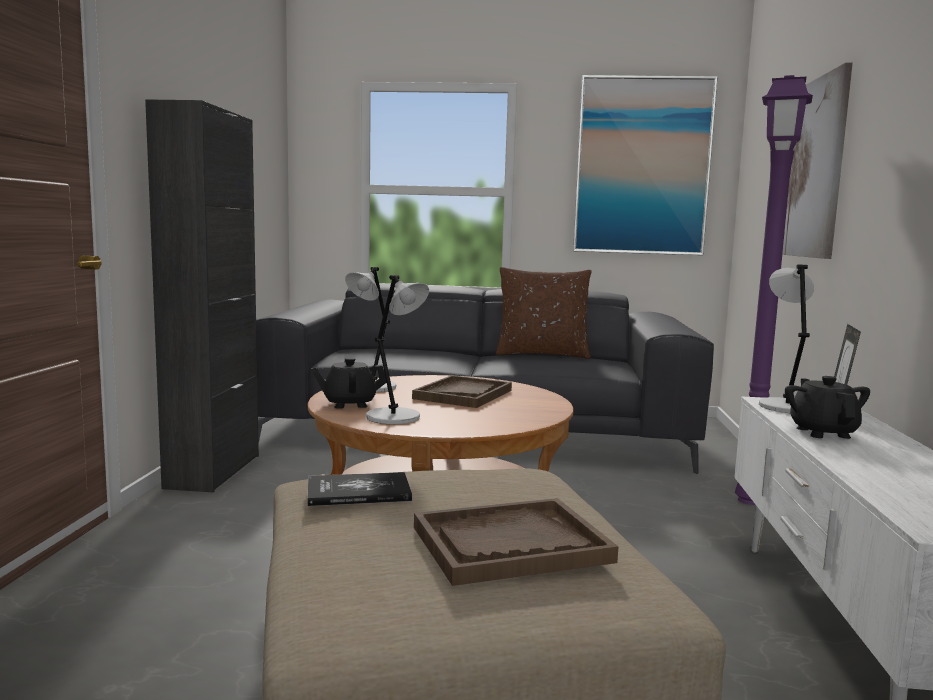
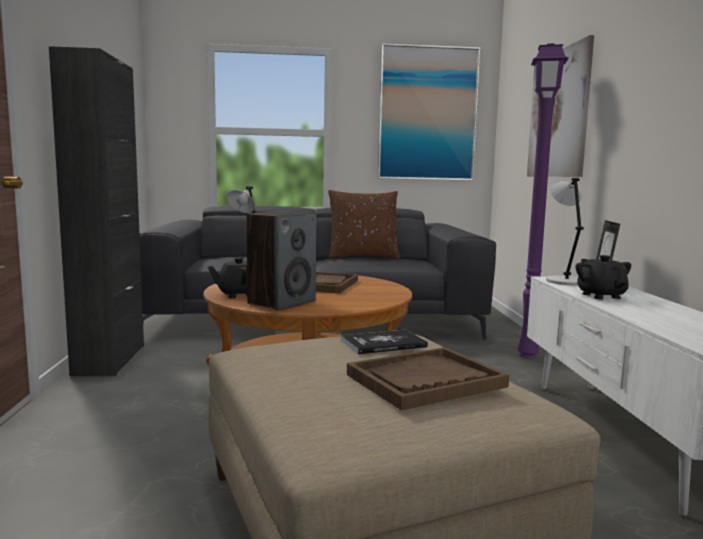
camera: 10 degrees left, 0 degrees up
(358, 491) = (287, 353): book -> book (383, 344)
(395, 418) = (282, 302): grey table lamp -> speaker

